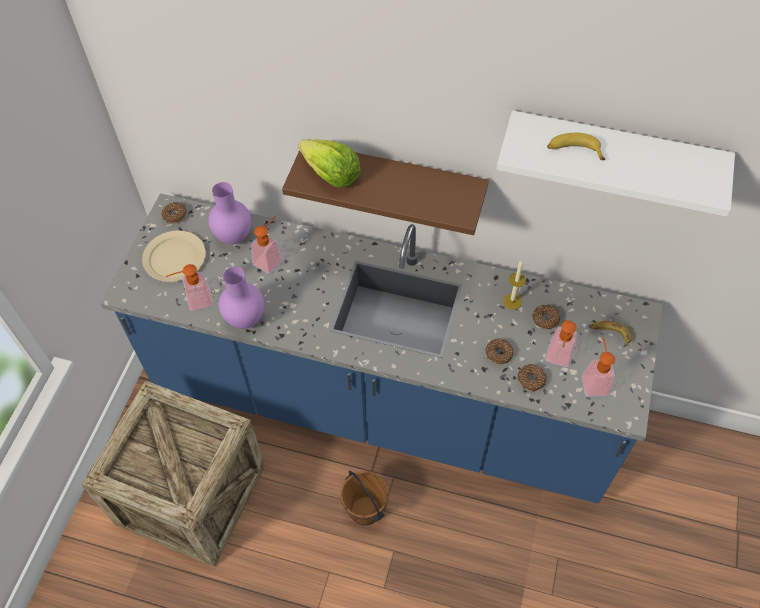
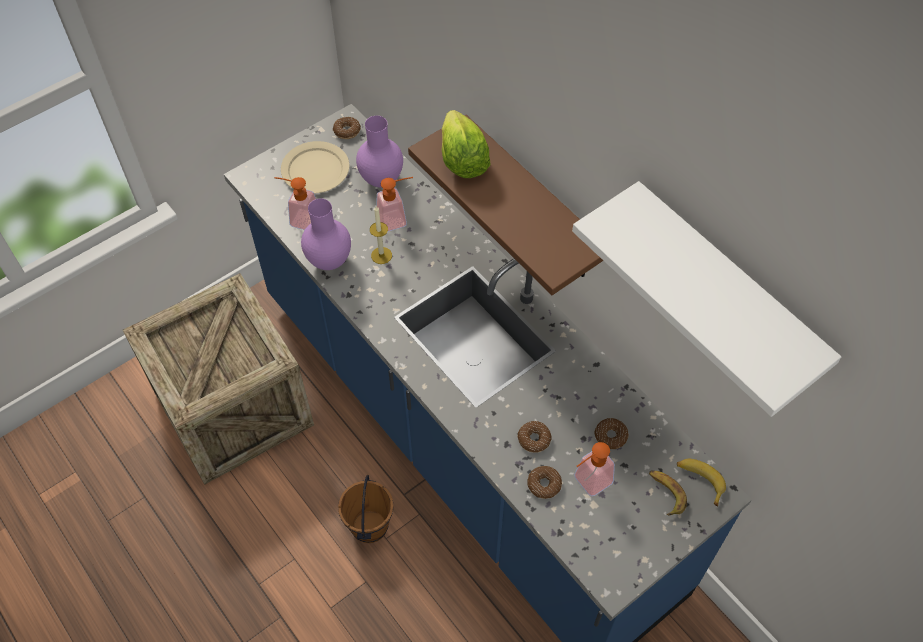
camera: 35 degrees right, 0 degrees up
(512, 301) = (592, 397): candle -> candle (381, 255)
(573, 151) = (662, 255): banana -> banana (699, 480)
(594, 380) = (607, 527): soap dispenser -> none

